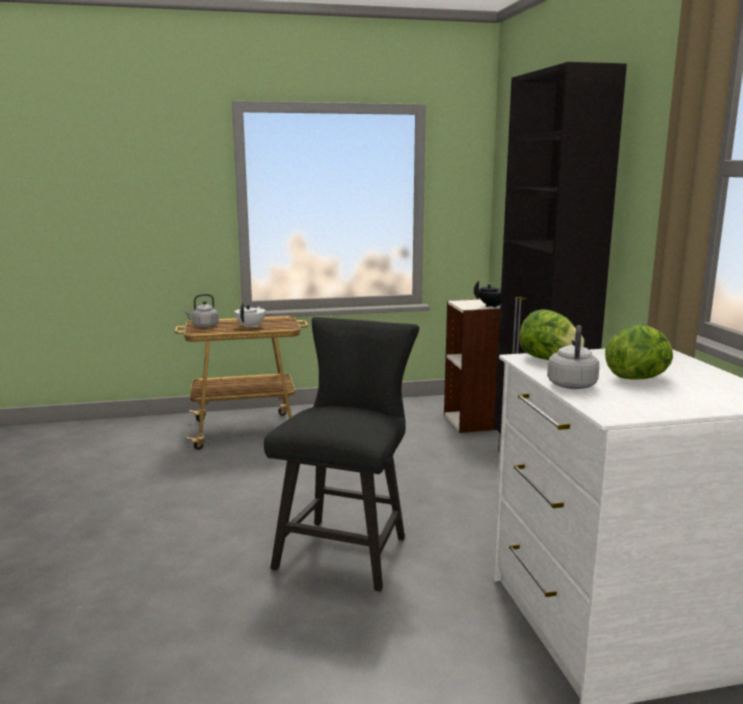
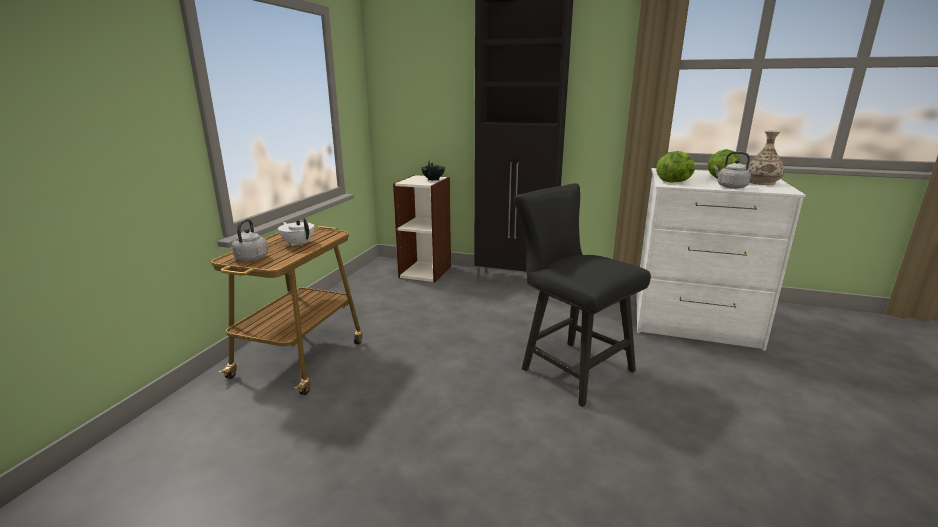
camera: 60 degrees left, 5 degrees up
(661, 400) = (761, 183): none -> vase

